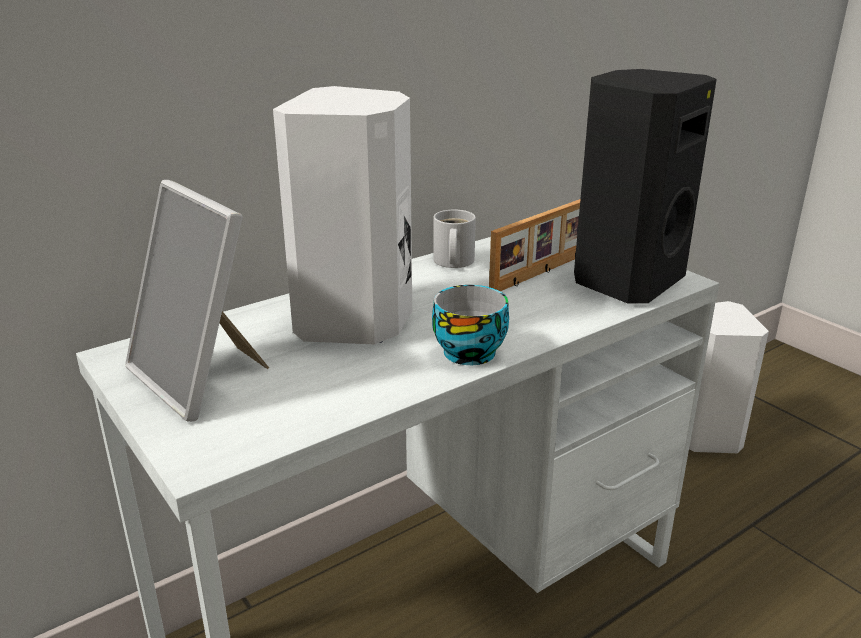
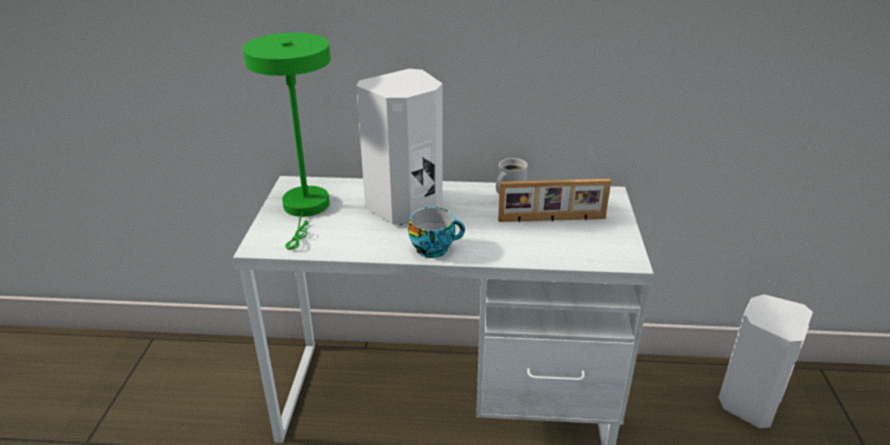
camera: 40 degrees right, 5 degrees up
(202, 379) = (306, 209): picture frame -> green table lamp
(624, 281) = (590, 246): black speaker -> none

